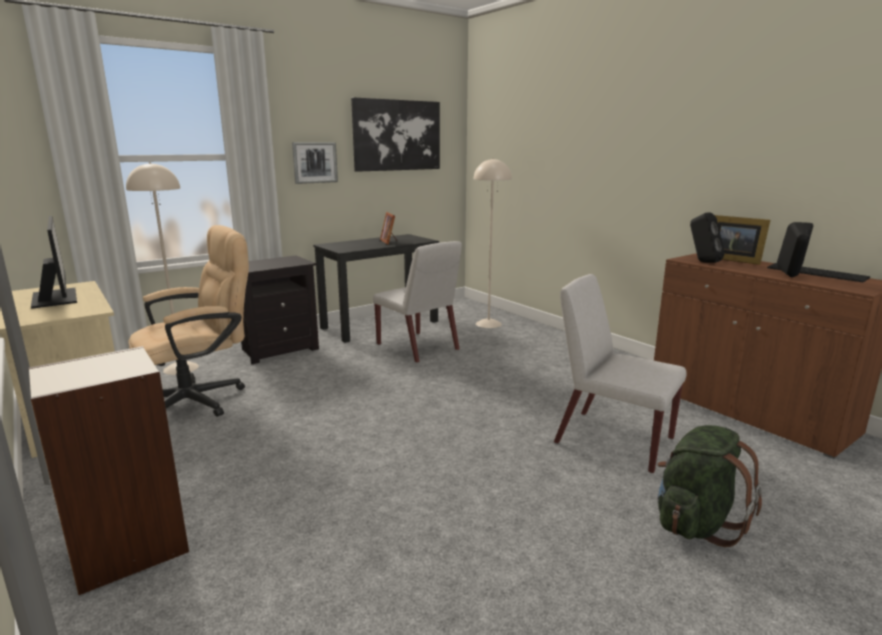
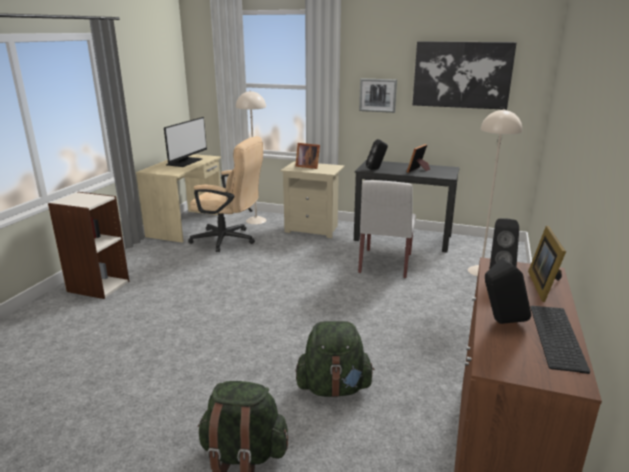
camera: 55 degrees right, 5 degrees up
(260, 264) = (307, 166): none -> picture frame
(278, 349) = (313, 229): black nightstand -> beige nightstand
(352, 248) = (376, 169): none -> black speaker
(612, 440) = (334, 388): white chair -> green backpack

